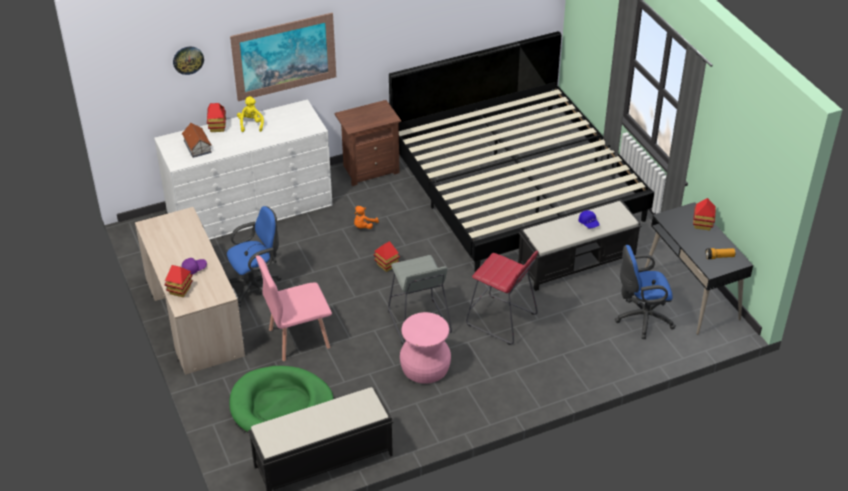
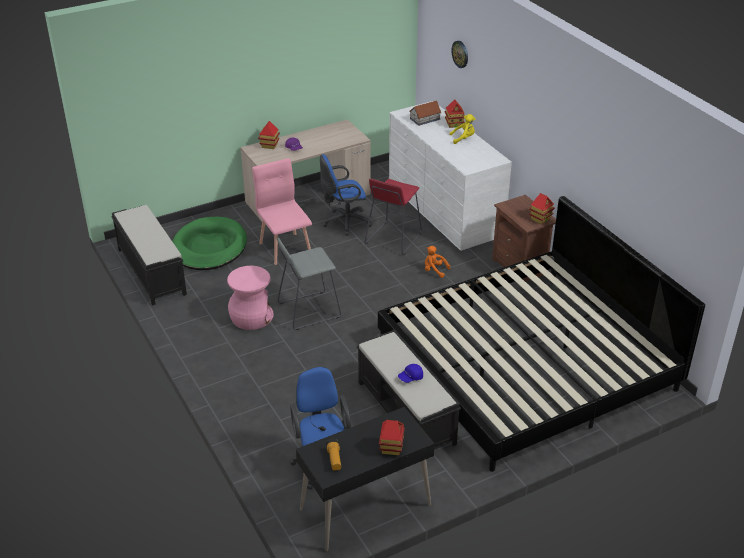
camera: 85 degrees right, 5 degrees down
(256, 287) = (344, 222): blue office chair -> blue office chair turned 105 degrees clockwise
(284, 56) = (508, 107): picture -> none
(386, 265) = (382, 287): toy house -> toy house (540, 219)
(501, 320) = (314, 361): red stool -> red stool (393, 238)

